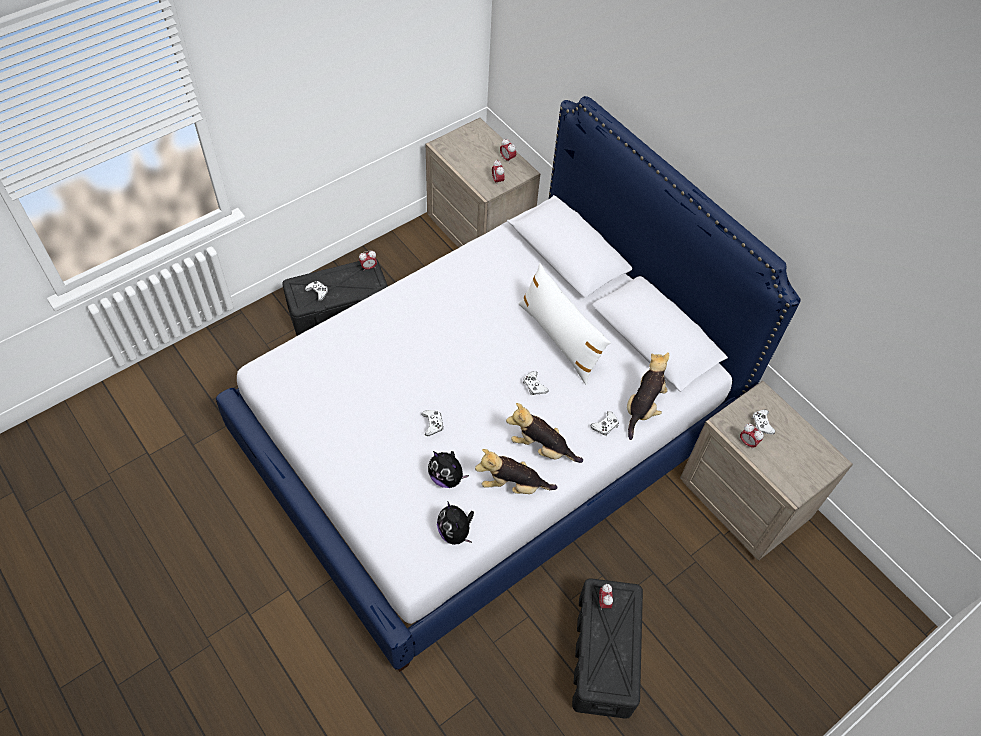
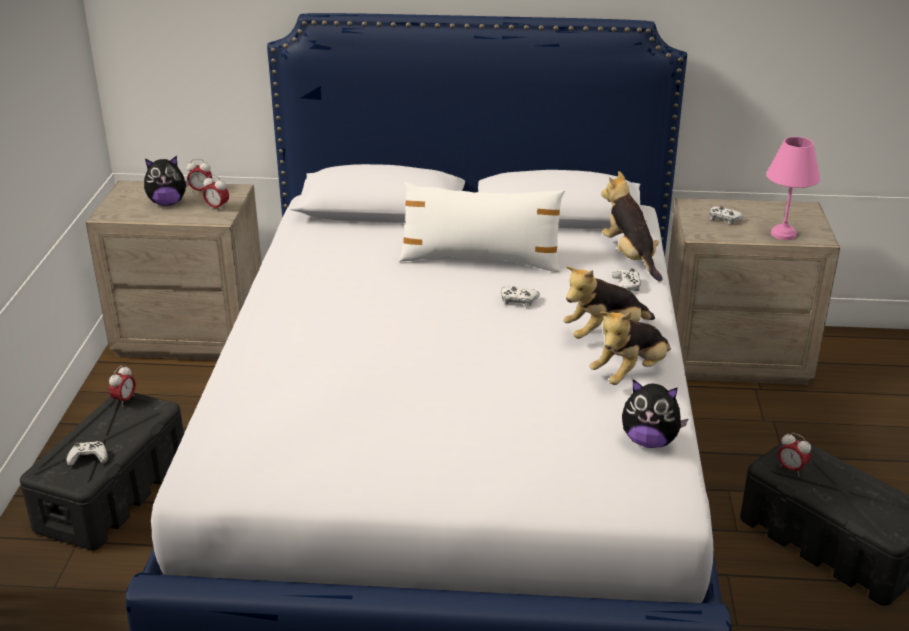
camera: 45 degrees left, 25 degrees down
(432, 424) = (476, 386): white game controller -> none
(447, 477) = (564, 411): plush toy -> plush toy (167, 203)
(747, 442) = (736, 234): alarm clock -> none
(777, 467) = (782, 234): none -> pink table lamp

